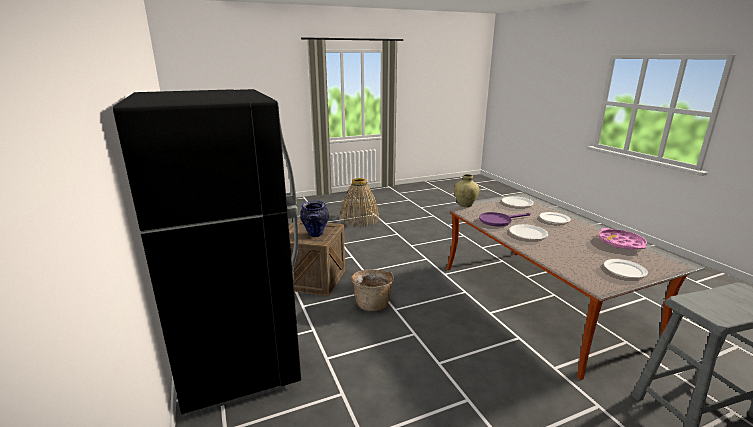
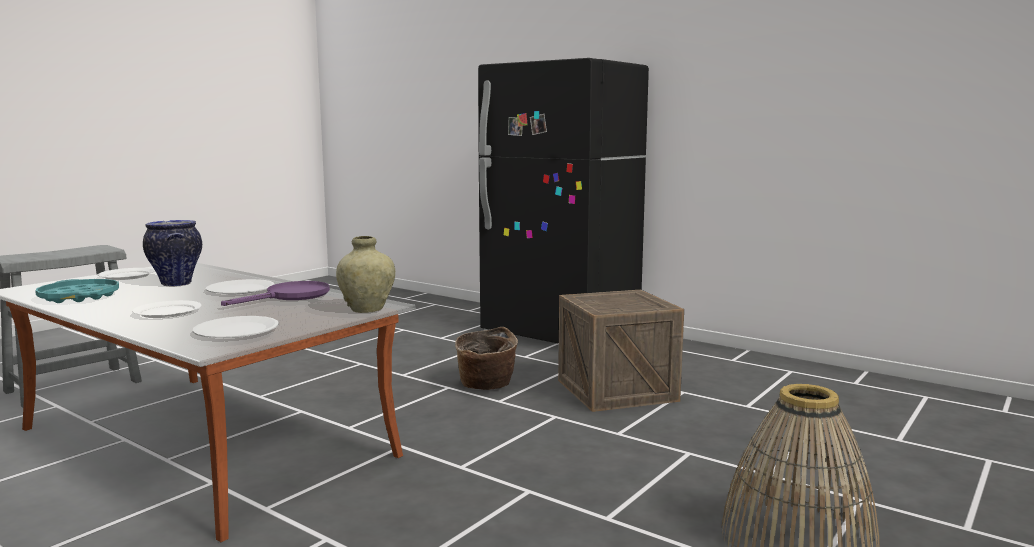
camera: 150 degrees right, 10 degrees down
(315, 234) = (605, 303): vase -> vase (176, 284)
(621, 243) = (79, 297): pink tray -> turquoise tray

